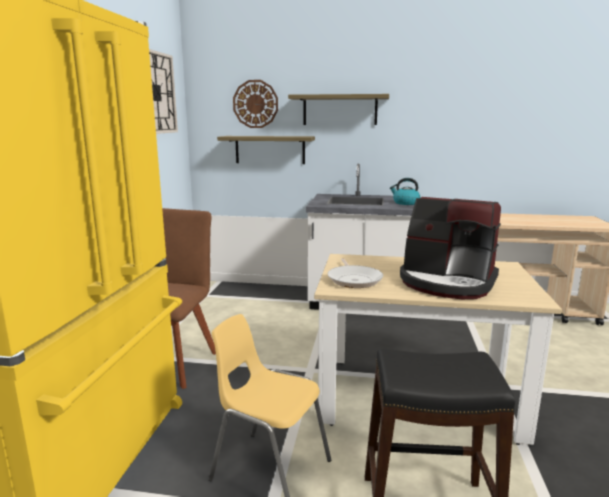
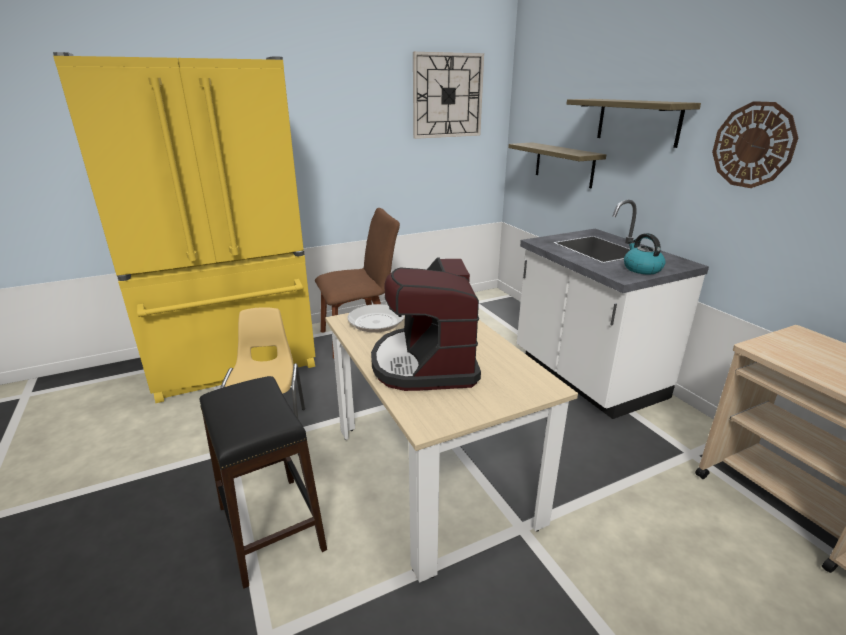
camera: 55 degrees right, 10 degrees up
(255, 104) = (559, 107): wall clock -> wall clock (753, 145)

